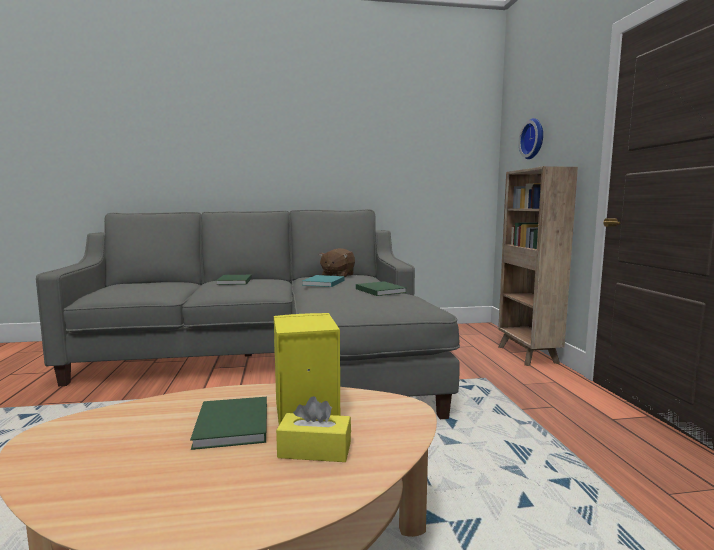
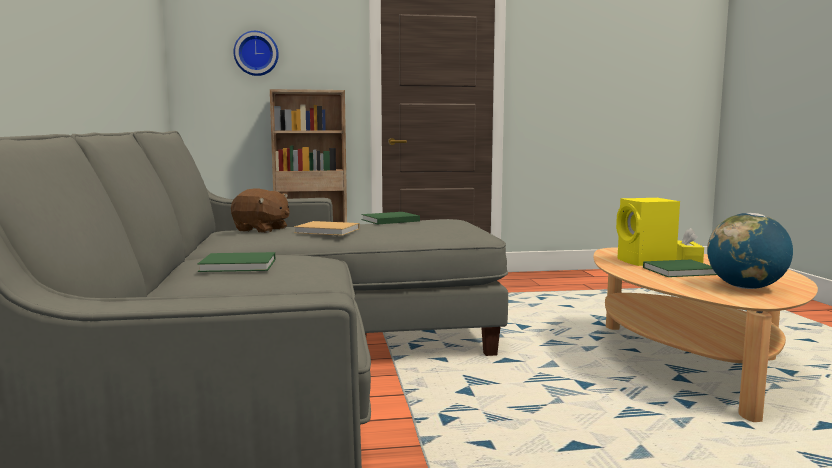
camera: 90 degrees left, 0 degrees up
(103, 449) = (746, 287): none -> globe
(323, 283) = (329, 231): turquoise book -> beige book

